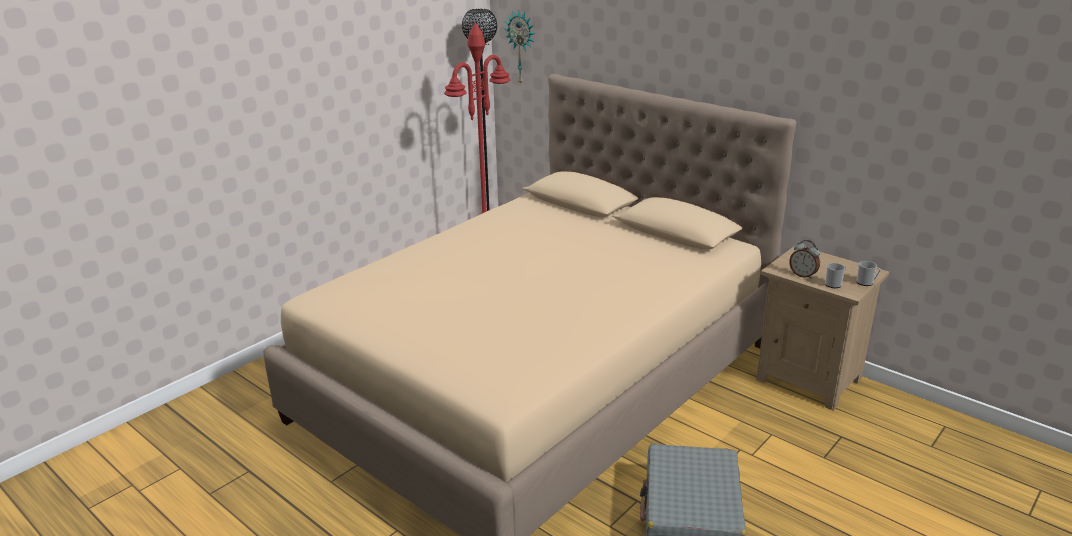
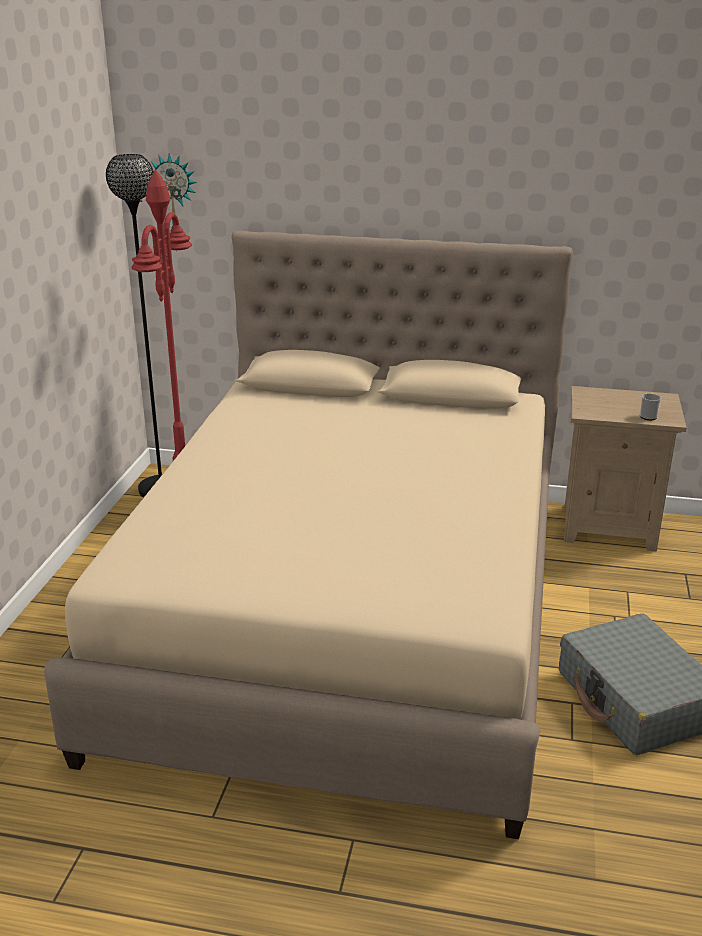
camera: 30 degrees left, 0 degrees up
(803, 275) = (613, 414): alarm clock -> none
(866, 283) = (673, 408): mug -> none

